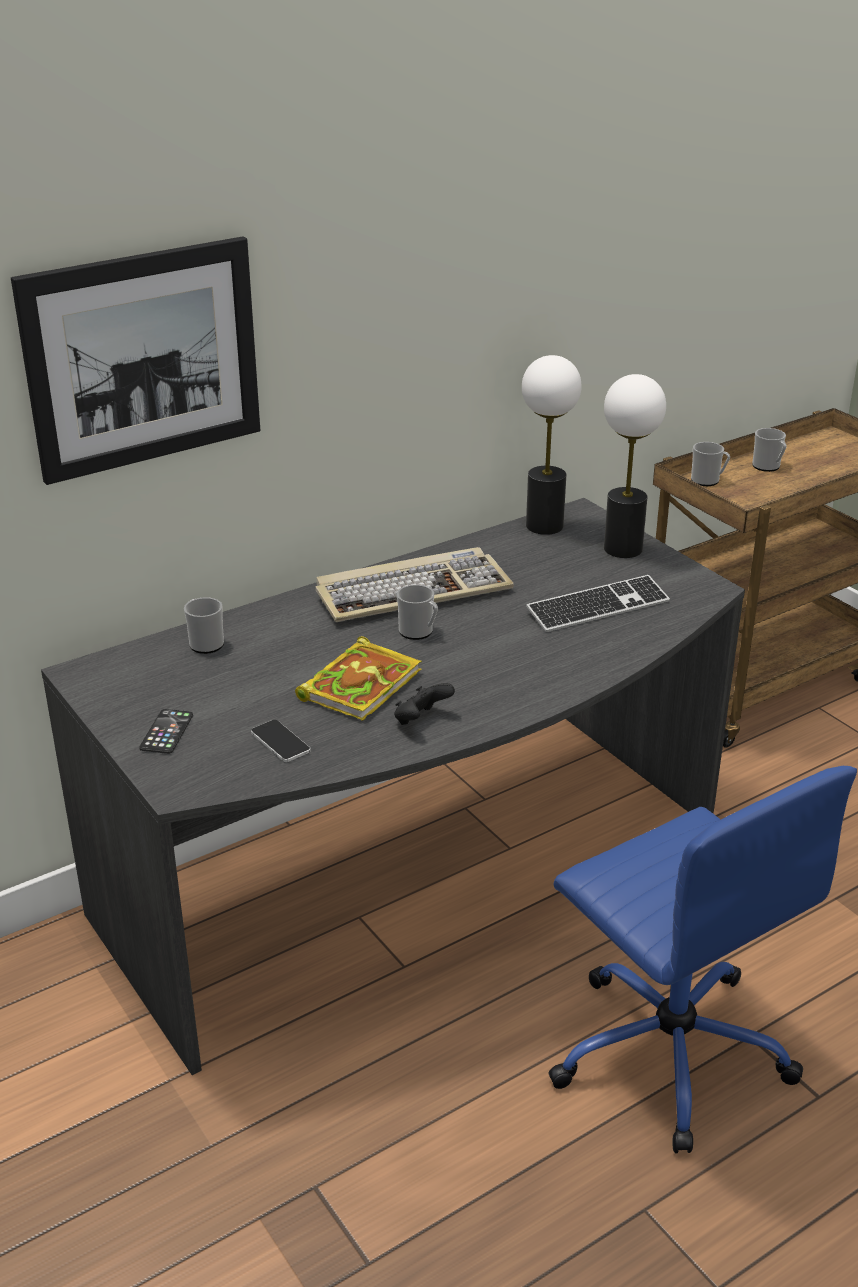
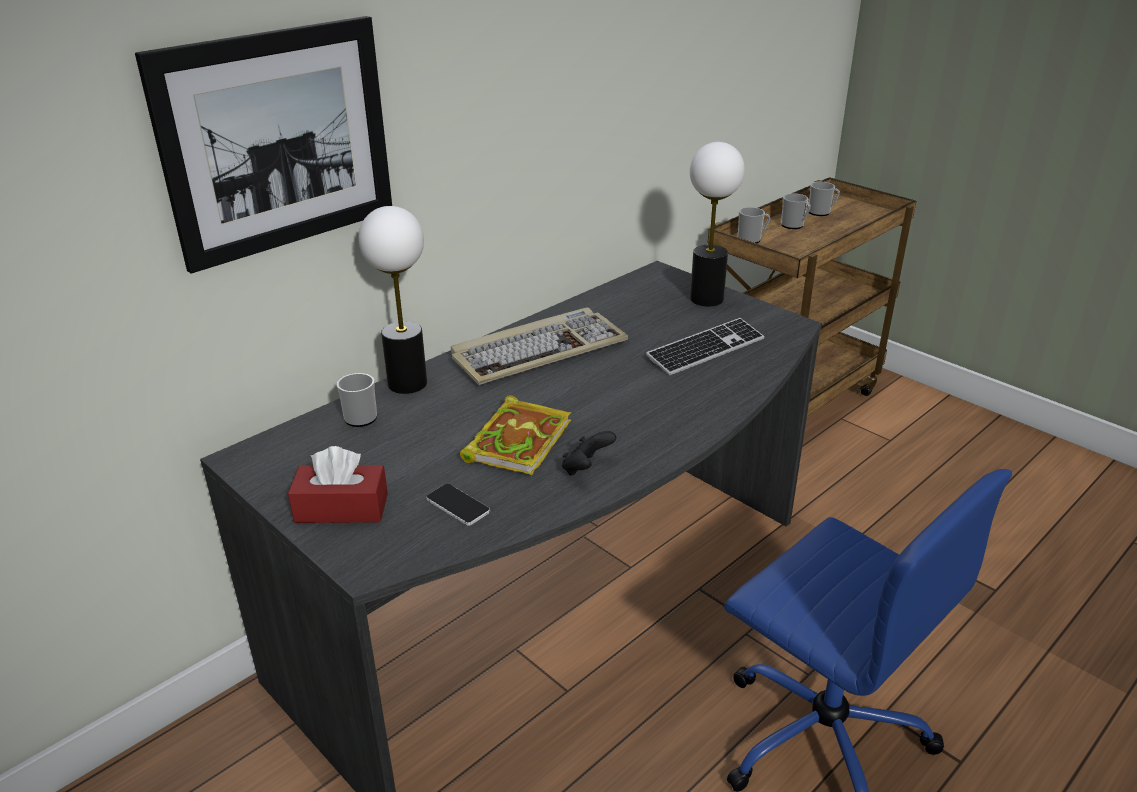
camera: 10 degrees left, 0 degrees up
(166, 732) = (341, 508): phone -> red tissue box
(419, 632) = (556, 387): mug -> mug (821, 212)
(544, 526) = (633, 286): table lamp -> table lamp (407, 383)

